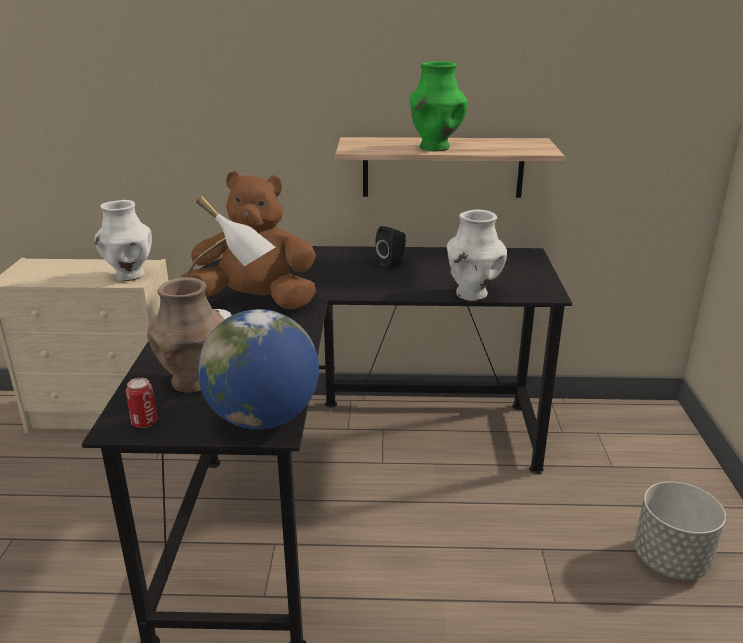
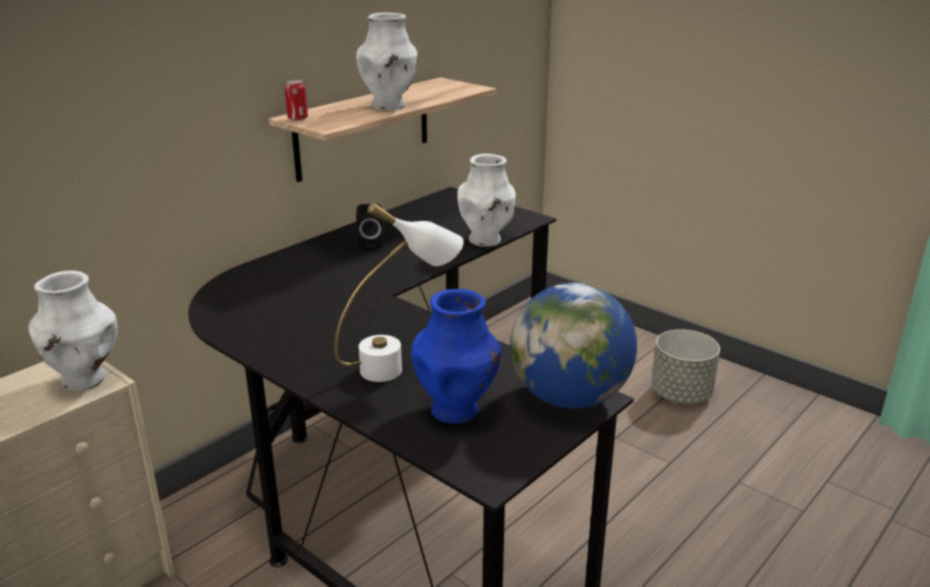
camera: 50 degrees left, 0 degrees up
(144, 422) = (500, 459): can -> can (298, 118)
(193, 382) = (456, 410): brown vase -> blue vase
(256, 302) = (335, 326): brown plush toy -> none
(434, 148) = (389, 106): green vase -> white vase

